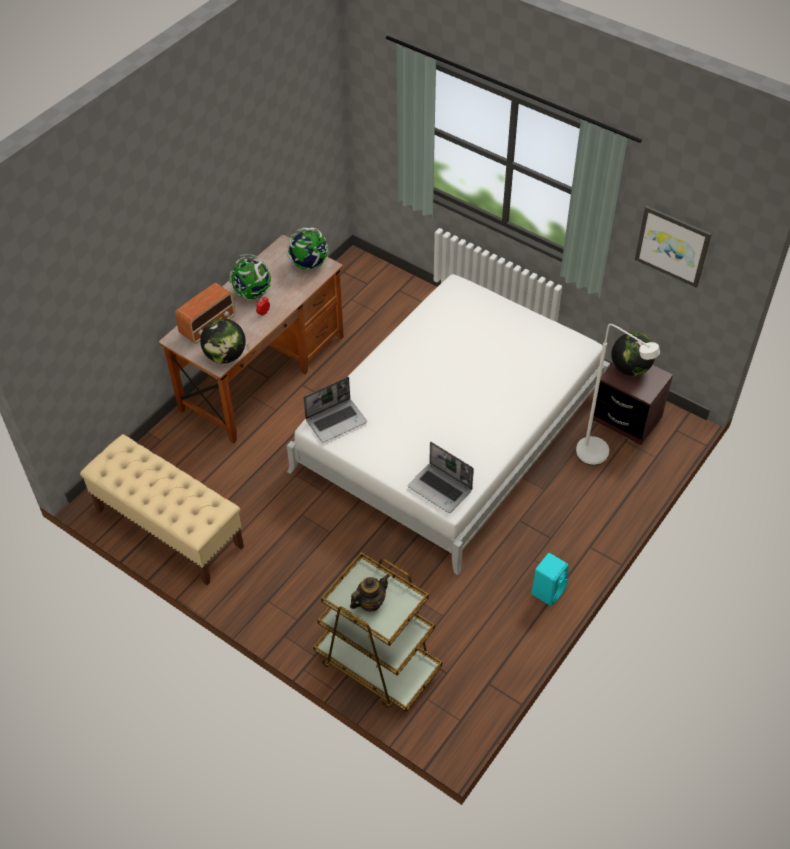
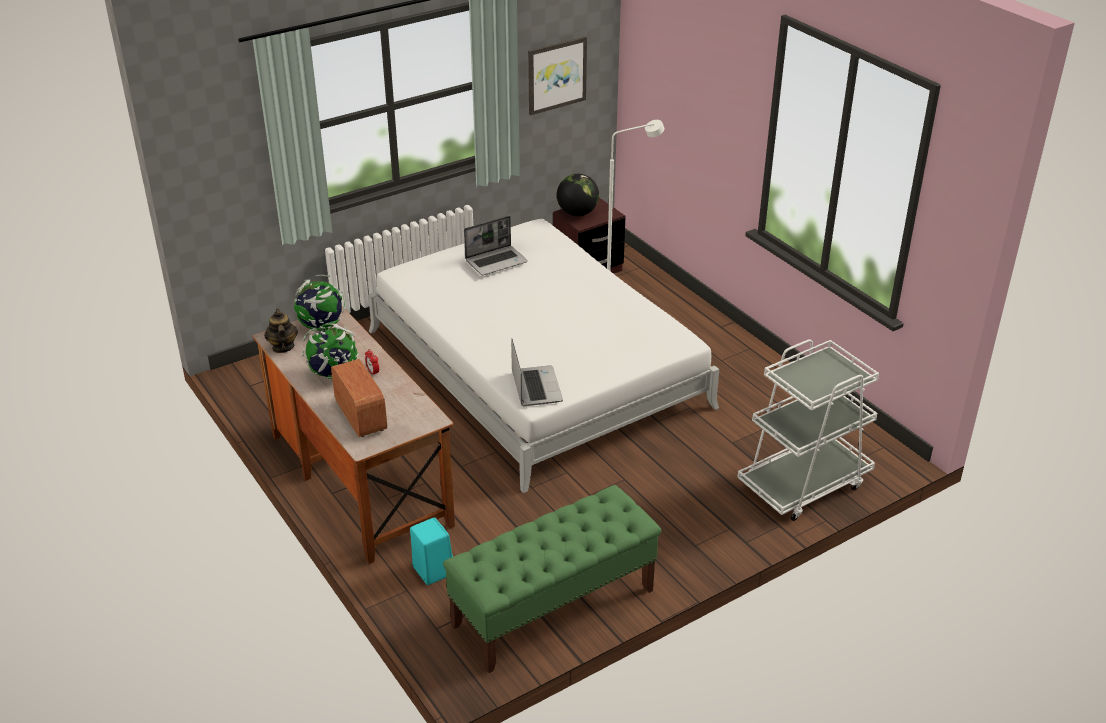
camera: 70 degrees left, 15 degrees down
(169, 528) = (553, 608): beige bench -> green bench
(225, 356) = (421, 412): globe -> none
(370, 602) = (823, 380): teapot -> teapot (282, 347)
(377, 663) = (803, 484): brown cart -> white cart
(440, 489) = (664, 343): laptop -> laptop (496, 261)
(548, 590) = (758, 361): turquoise speaker -> turquoise speaker (432, 570)

